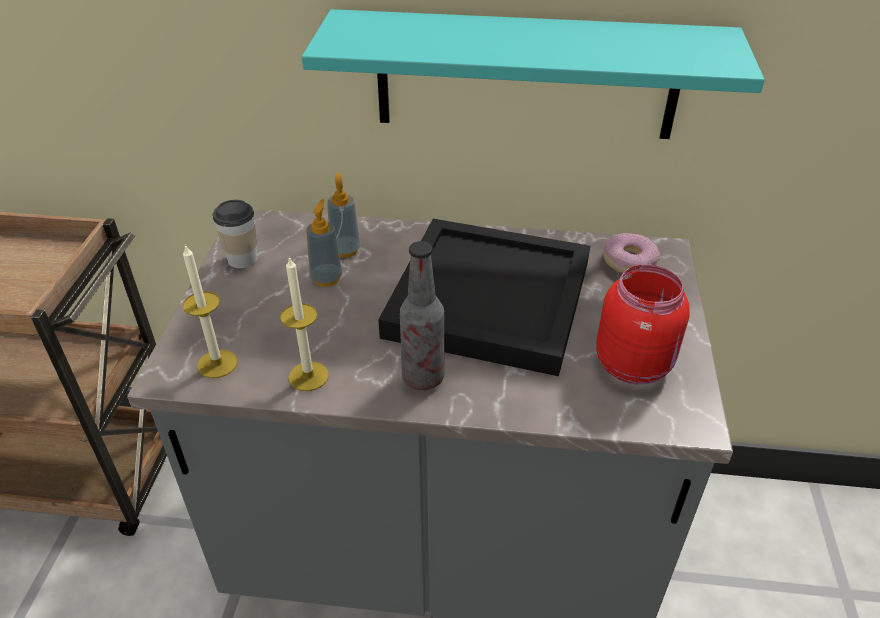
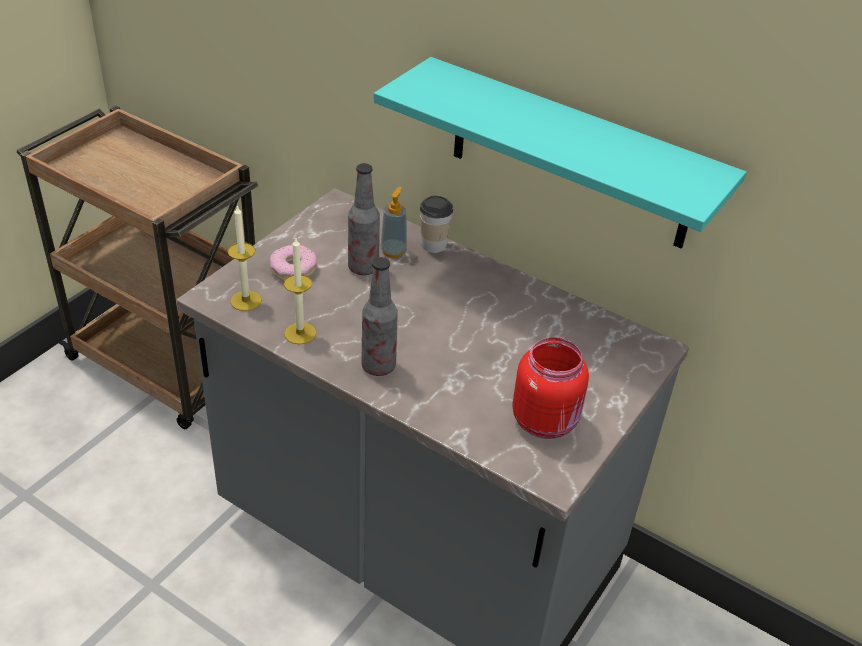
camera: 25 degrees right, 0 degrees up
(243, 259) = (313, 231): cup -> cup (434, 245)
(326, 278) = (363, 268): soap dispenser -> bottle
(488, 297) = (474, 328): black tray -> none
(629, 261) = (616, 344): donut -> donut (293, 269)

